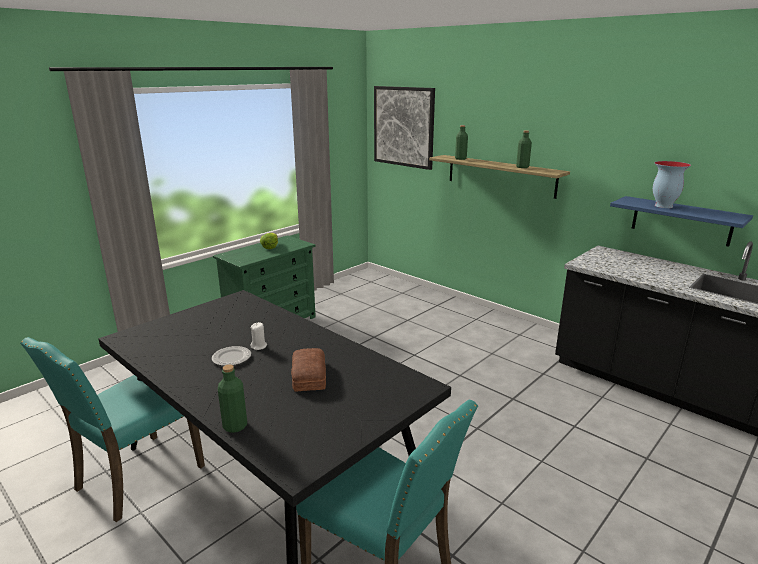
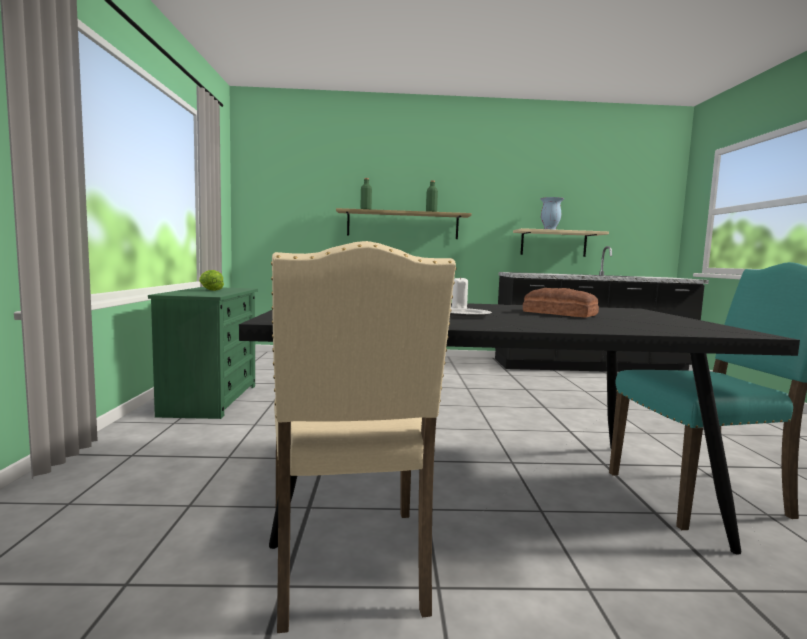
camera: 45 degrees left, 15 degrees down
(136, 477) = (349, 565): turquoise chair -> beige chair
(235, 426) = (632, 330): green bottle -> none
(403, 126) = (285, 185): picture -> none
(681, 221) = (553, 243): blue shelf -> beige shelf

